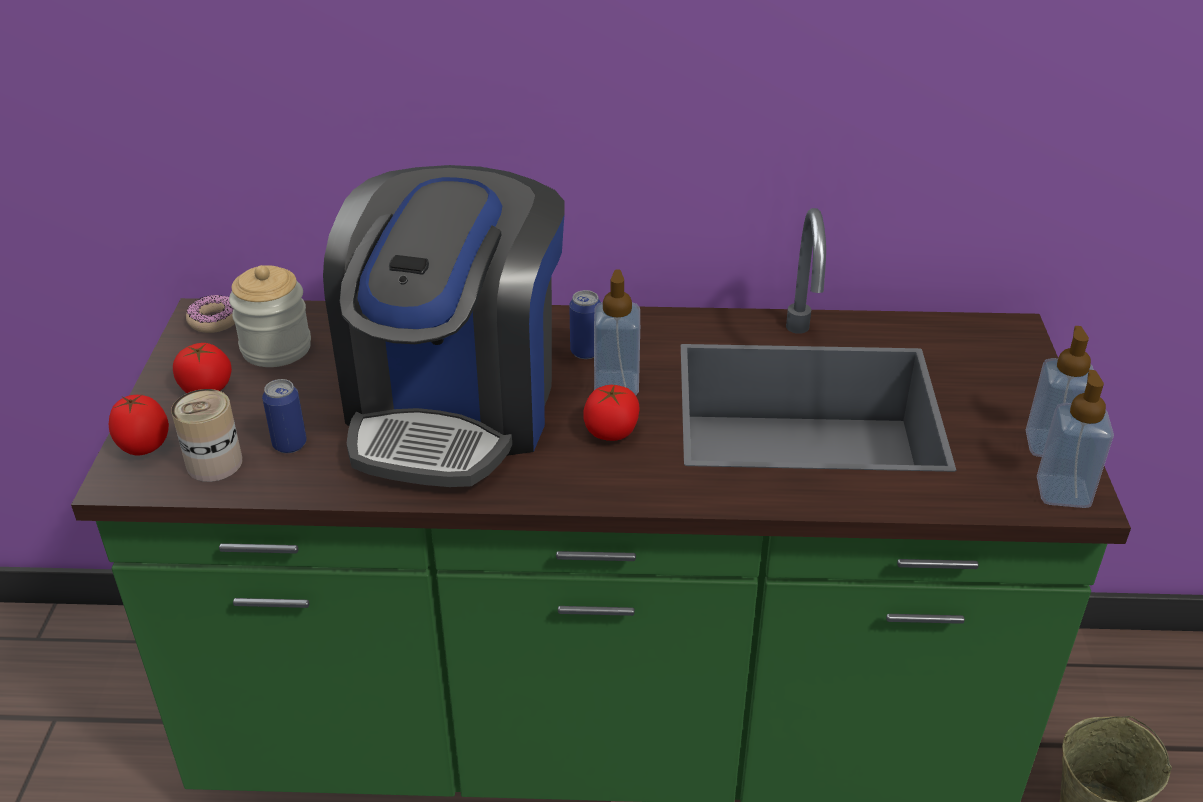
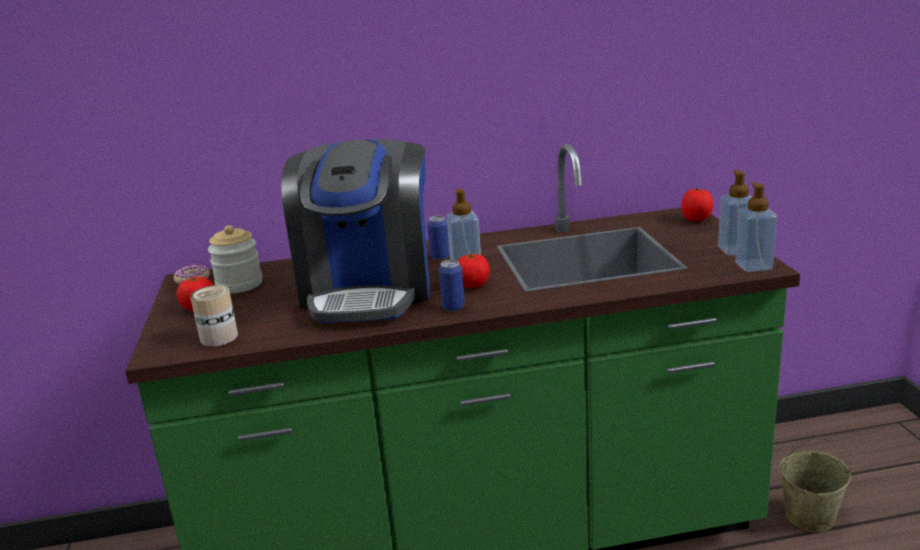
camera: 10 degrees left, 15 degrees down
(144, 448) = (167, 339): tomato -> tomato (696, 220)
(289, 444) = (267, 322): can -> can (453, 307)

